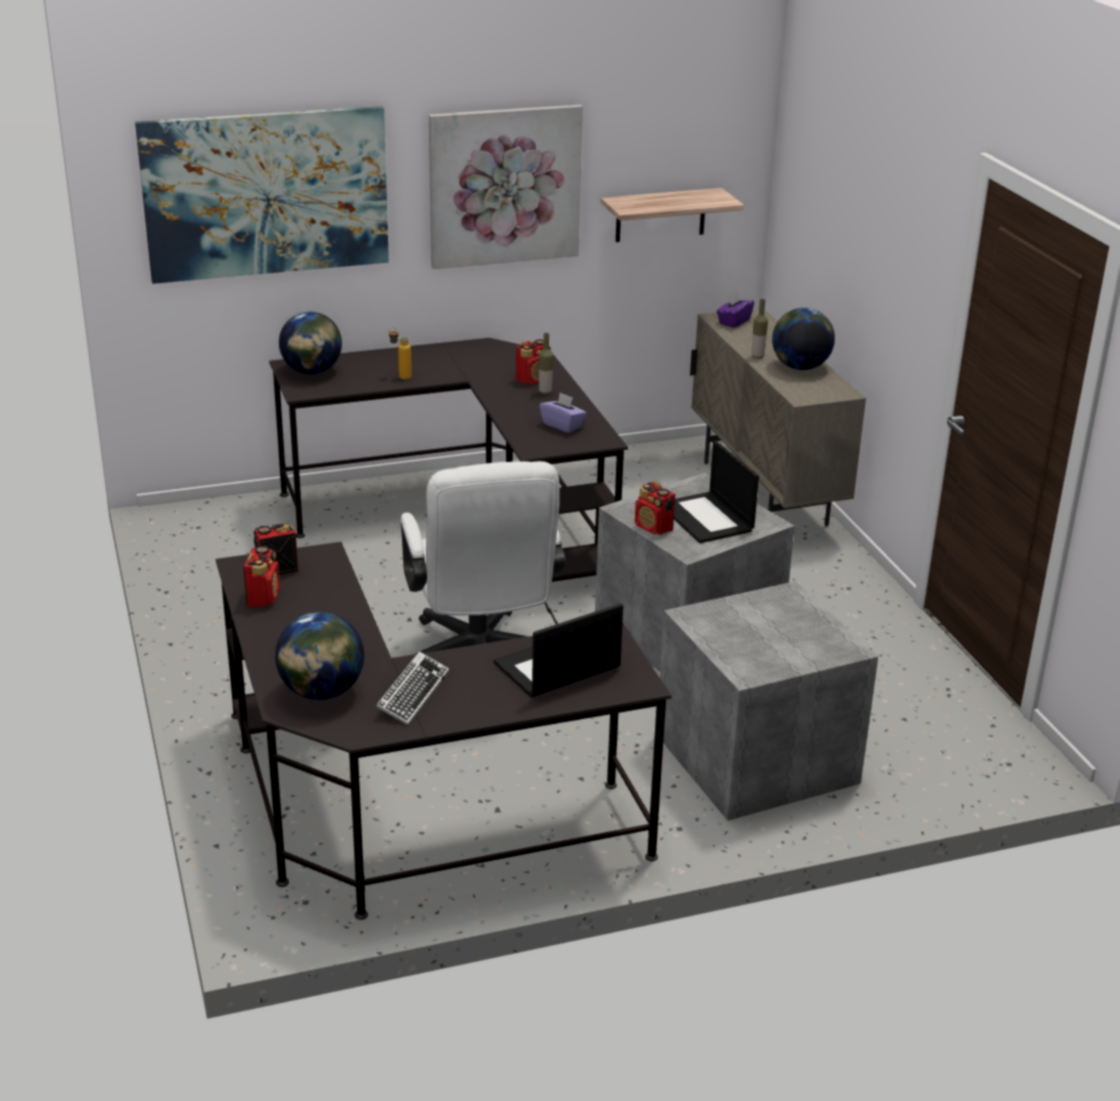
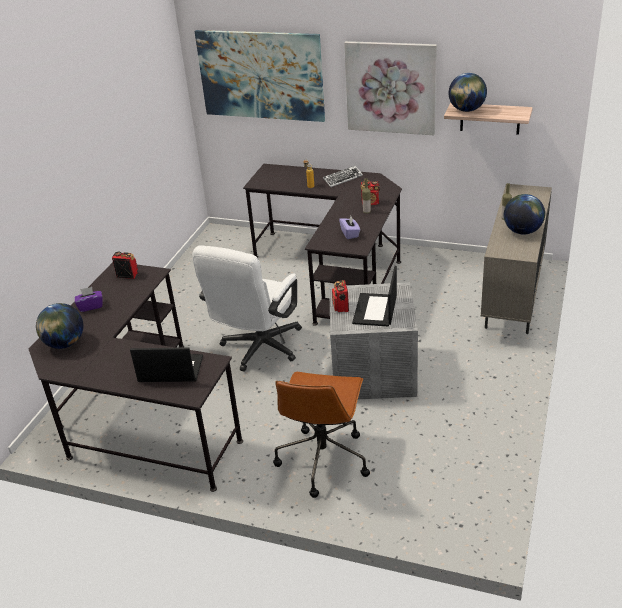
camera: 40 degrees right, 5 degrees up
(263, 597) = (105, 287): radio -> none
(312, 371) = (273, 174): globe -> globe (466, 110)
(412, 694) = (95, 359): keyboard -> keyboard (342, 179)
(734, 321) = (521, 193): purple tissue box -> purple tissue box (90, 306)
(755, 760) = (323, 459): grey storage box -> brown office chair

